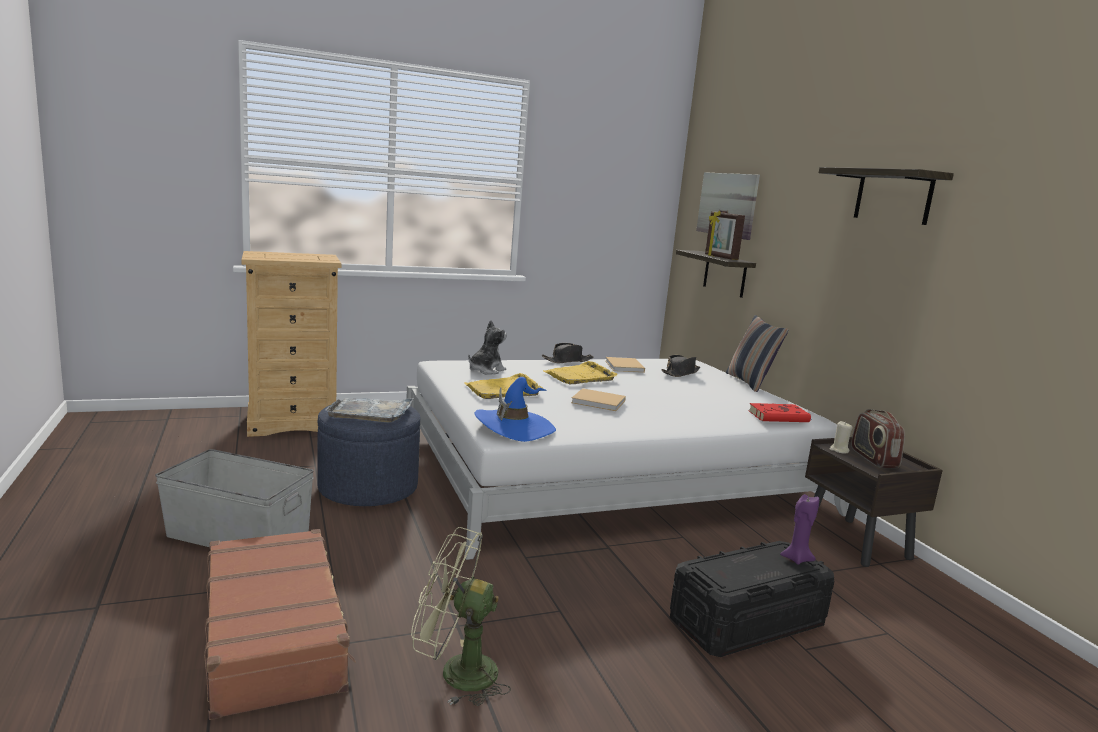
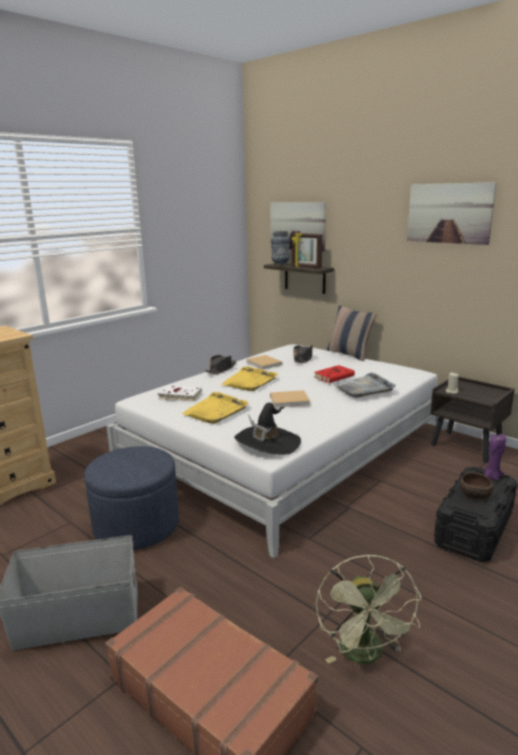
camera: 25 degrees left, 5 degrees up
(371, 411) = (133, 464): grey tray -> grey tray (364, 388)
(456, 672) = (365, 655): green fan -> green fan turned 75 degrees counterclockwise
(486, 370) = (179, 396): plush toy -> white book
(514, 427) = (267, 443): blue hat -> black hat
(696, 252) = (280, 264): none -> vase
(745, 567) = (475, 495): none -> brown bowl
(780, 417) = (403, 377): red book -> red book (334, 376)
(873, 459) = (473, 392): radio -> none
(893, 196) = (449, 213): shelf -> picture

